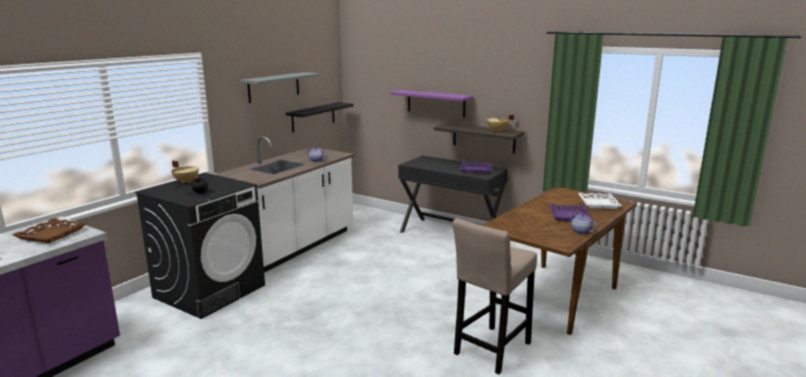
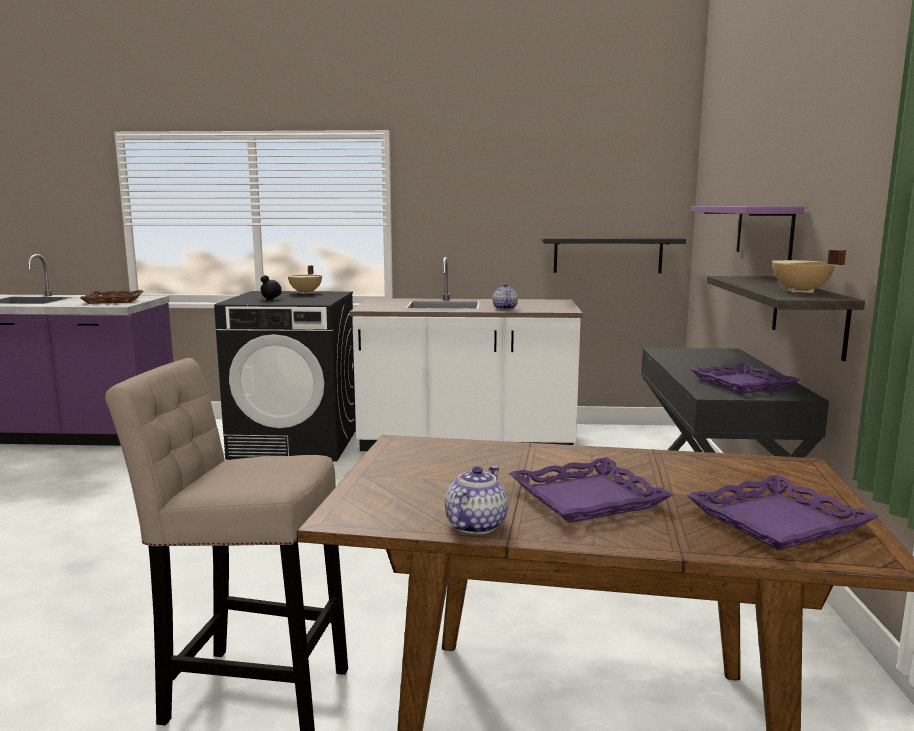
camera: 60 degrees right, 5 degrees down
(274, 87) = (521, 192): grey shelf -> none
(599, 204) = (778, 522): white tray -> purple tray

